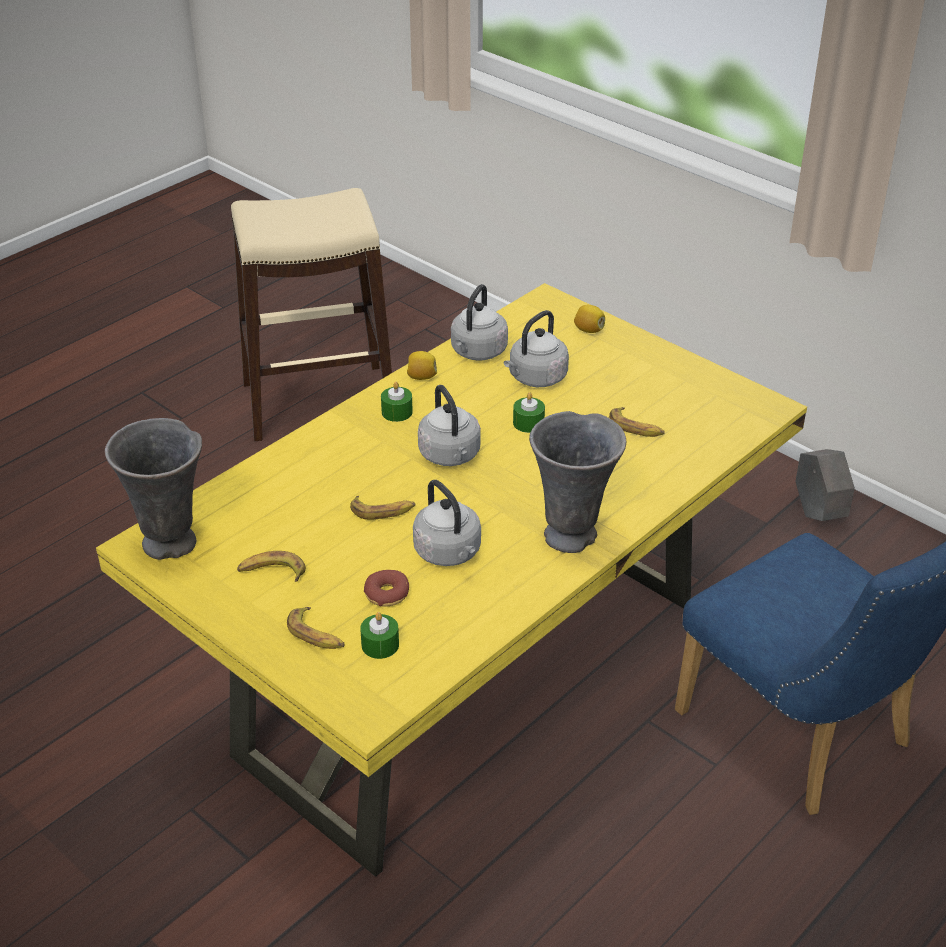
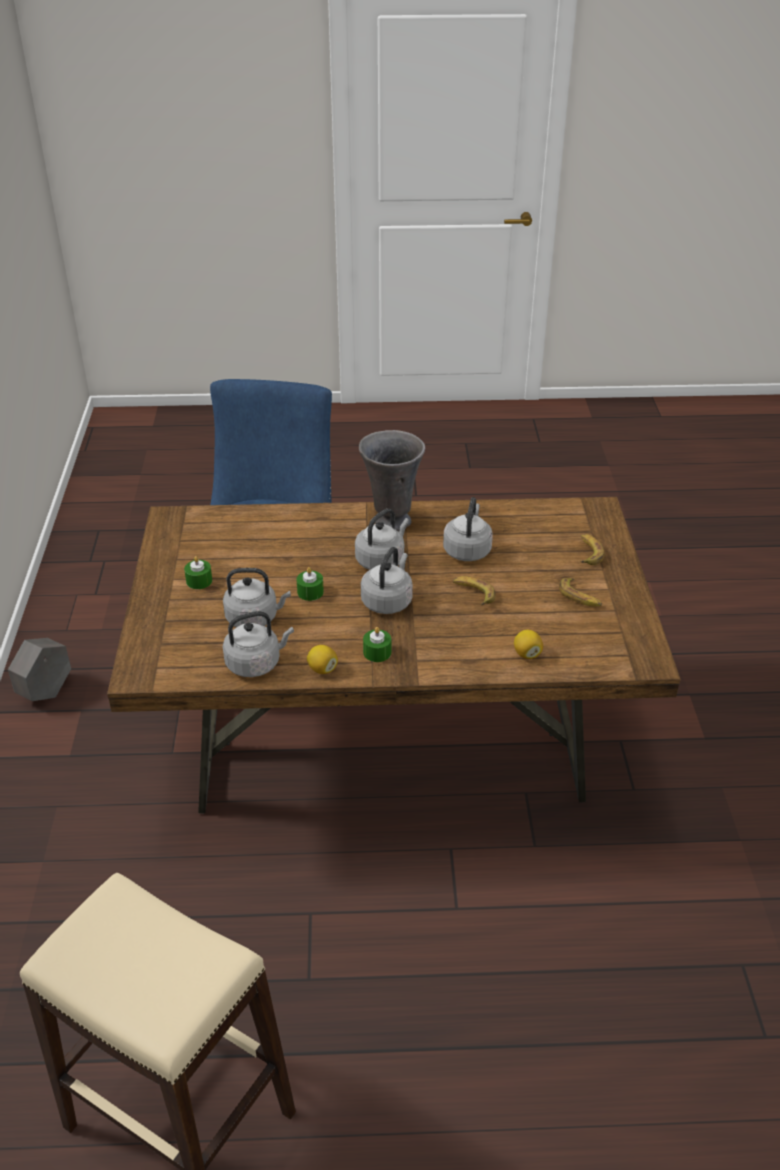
camera: 135 degrees left, 0 degrees up
(171, 544) = (627, 650): grey vase -> none
(380, 645) = (560, 531): green candle -> green candle (199, 581)
(387, 594) = (527, 550): donut -> none
(474, 676) = (387, 748): yellow dining table -> brown dining table
(515, 489) = (381, 560): none -> grey kettle
(589, 330) = (158, 630): lemon -> lemon (527, 654)
(636, 428) = (258, 551): banana -> none

